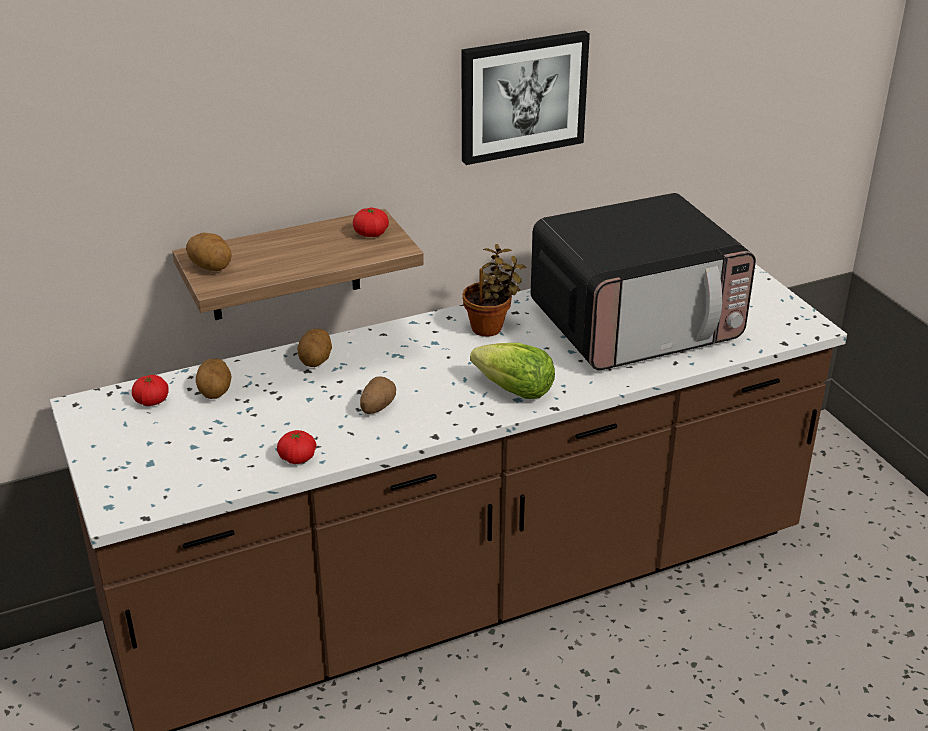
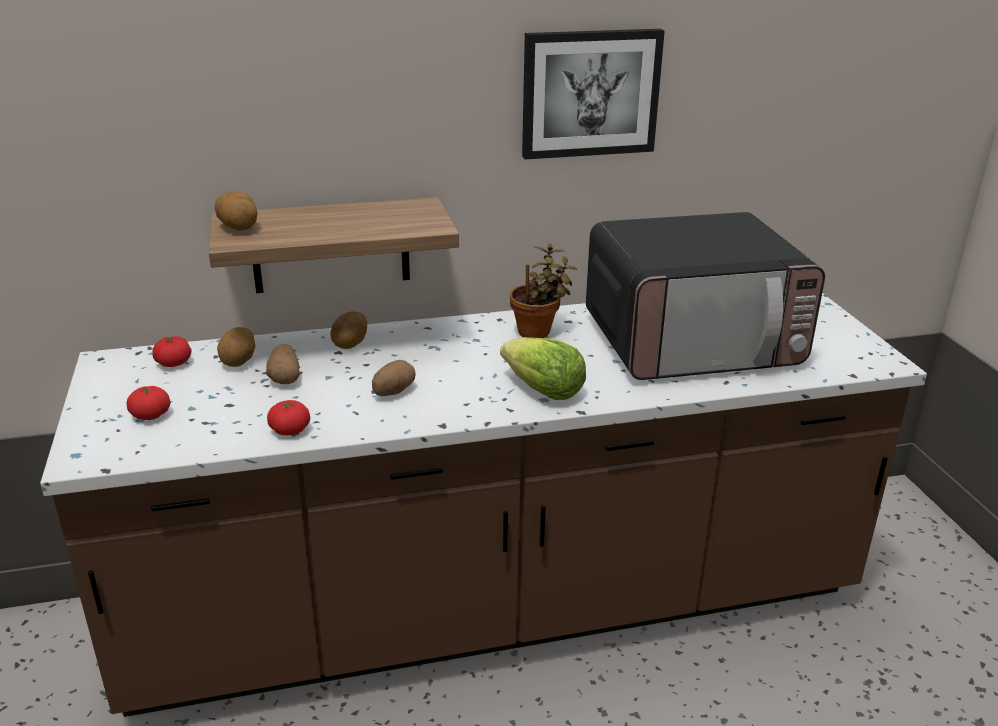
camera: 10 degrees right, 5 degrees down
(268, 404) = (285, 378): none -> potato
(371, 234) = (413, 215): tomato -> tomato (151, 415)

